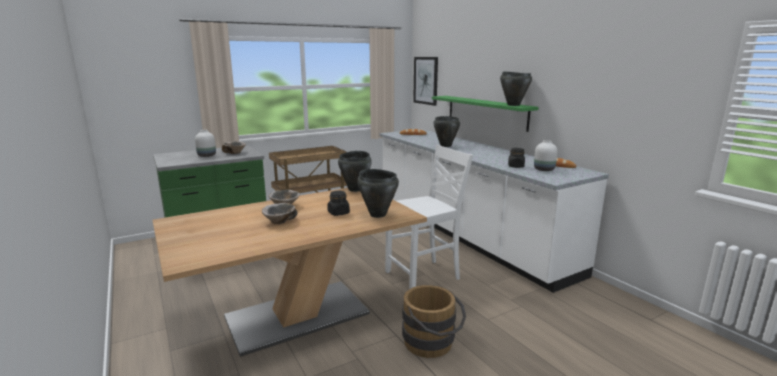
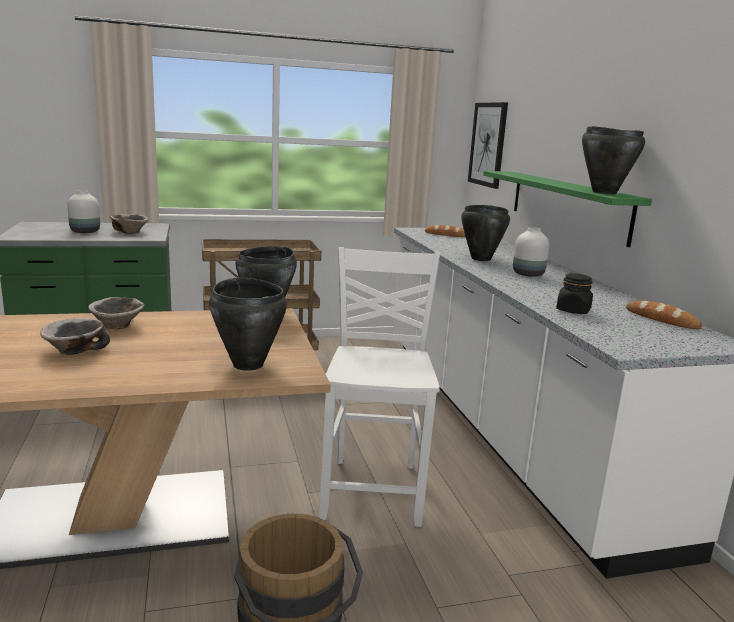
camera: 15 degrees right, 0 degrees up
(338, 213) = (186, 351): black jar -> none
(424, 276) = (374, 489): white chair -> white chair turned 75 degrees counterclockwise
(543, 169) = (624, 324): white vase -> white vase (527, 274)

